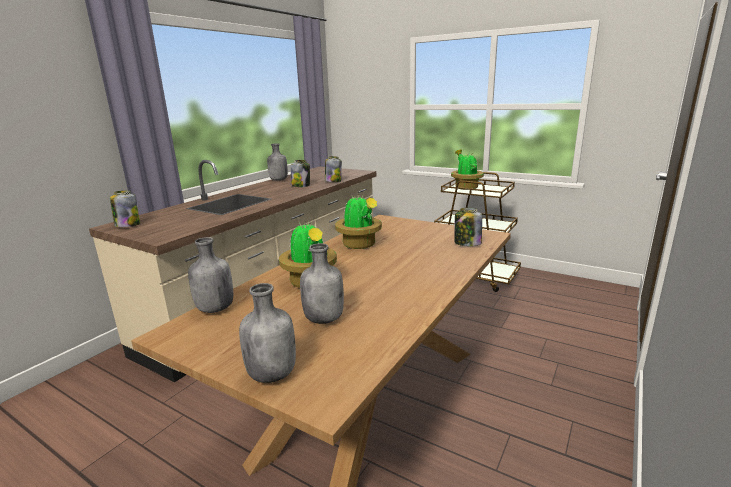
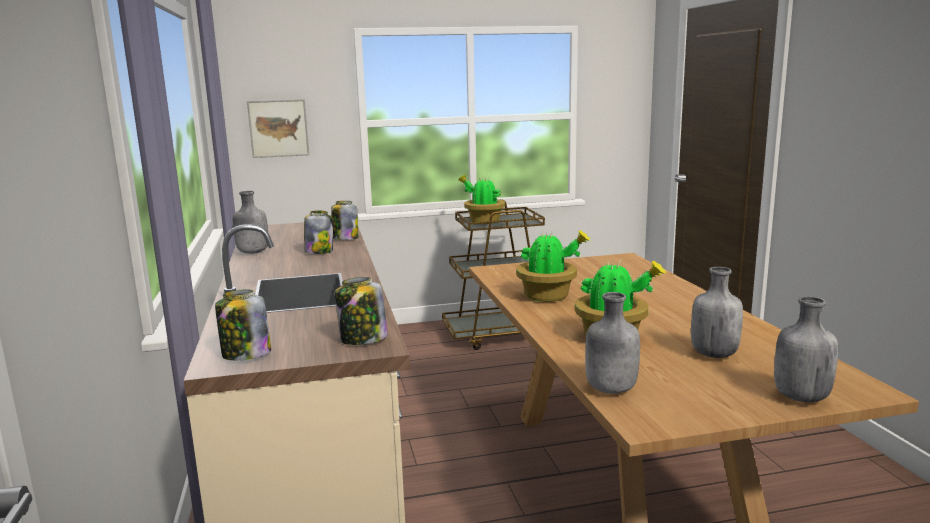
camera: 45 degrees left, 5 degrees down
(364, 108) = (278, 128): none -> picture
(467, 243) = (630, 269): jar -> jar (363, 339)

